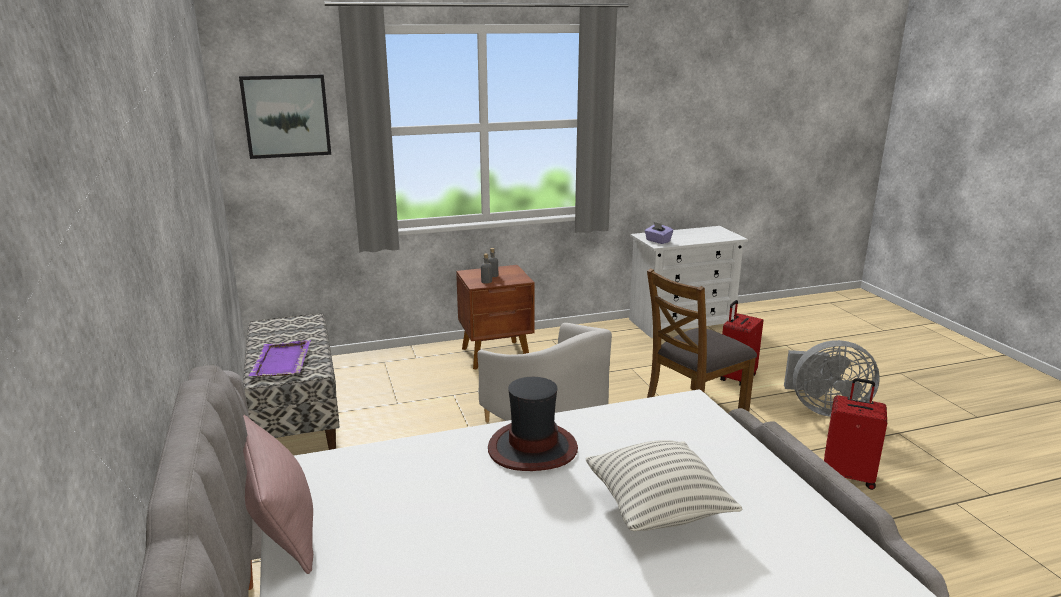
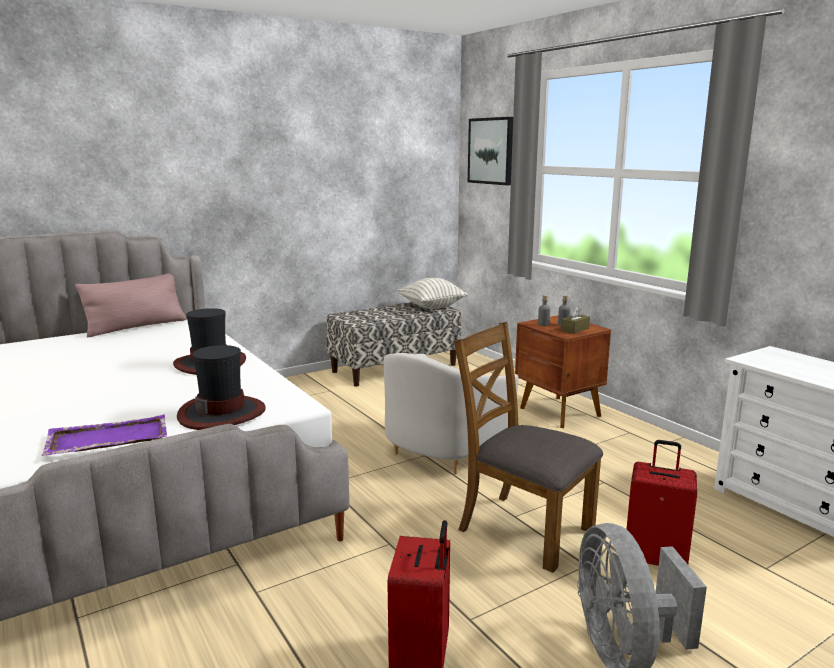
camera: 75 degrees right, 5 degrees down
(281, 361) = (368, 314): purple tray -> purple tray (107, 439)
(510, 274) = (575, 329): none -> brown tissue box
(657, 241) = (762, 358): purple tissue box -> none
(657, 510) = (113, 401): pillow -> pillow (432, 307)
(704, 439) = (222, 413): none -> hat

